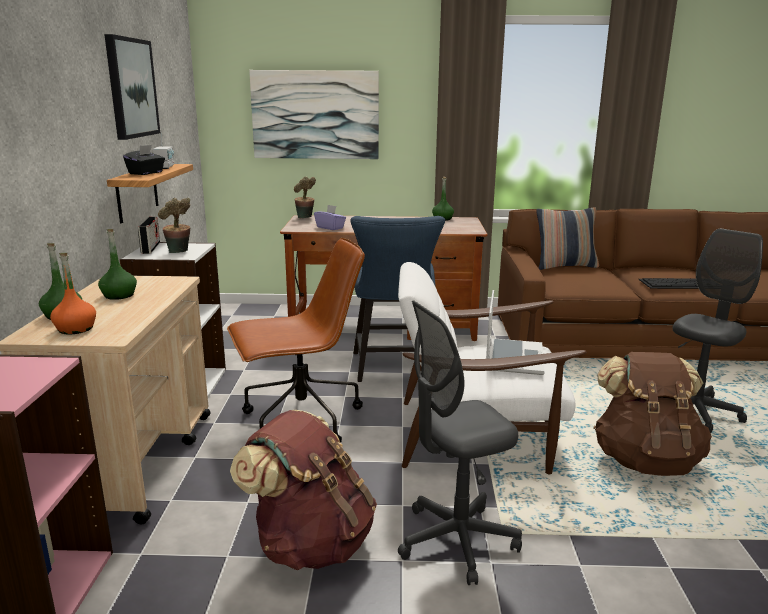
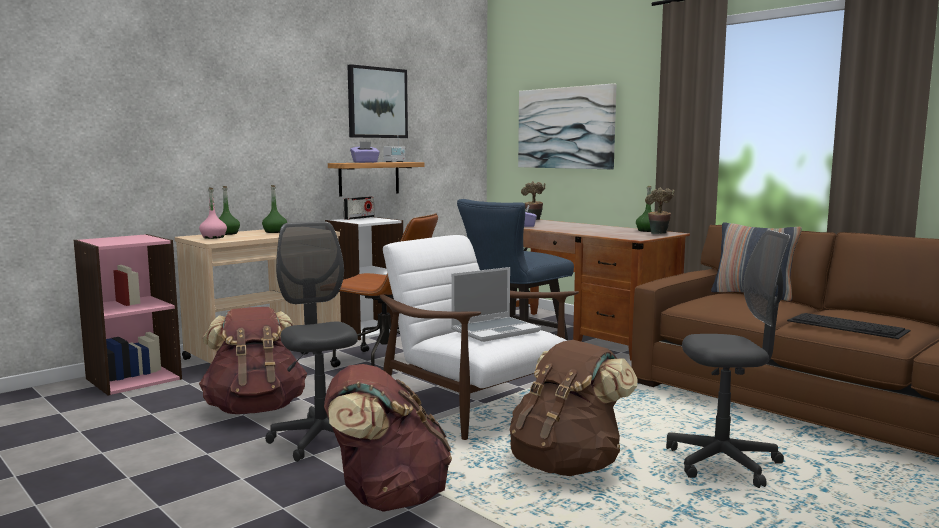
camera: 45 degrees right, 10 degrees down
(75, 329) = (213, 237): orange bottle -> pink bottle
(146, 173) = (365, 162): black tissue box -> purple tissue box
(179, 252) = (364, 221): potted plant -> potted plant (659, 234)
(456, 541) = (321, 439): grey office chair -> grey office chair turned 45 degrees clockwise
(636, 567) = (387, 498): none -> brown backpack

